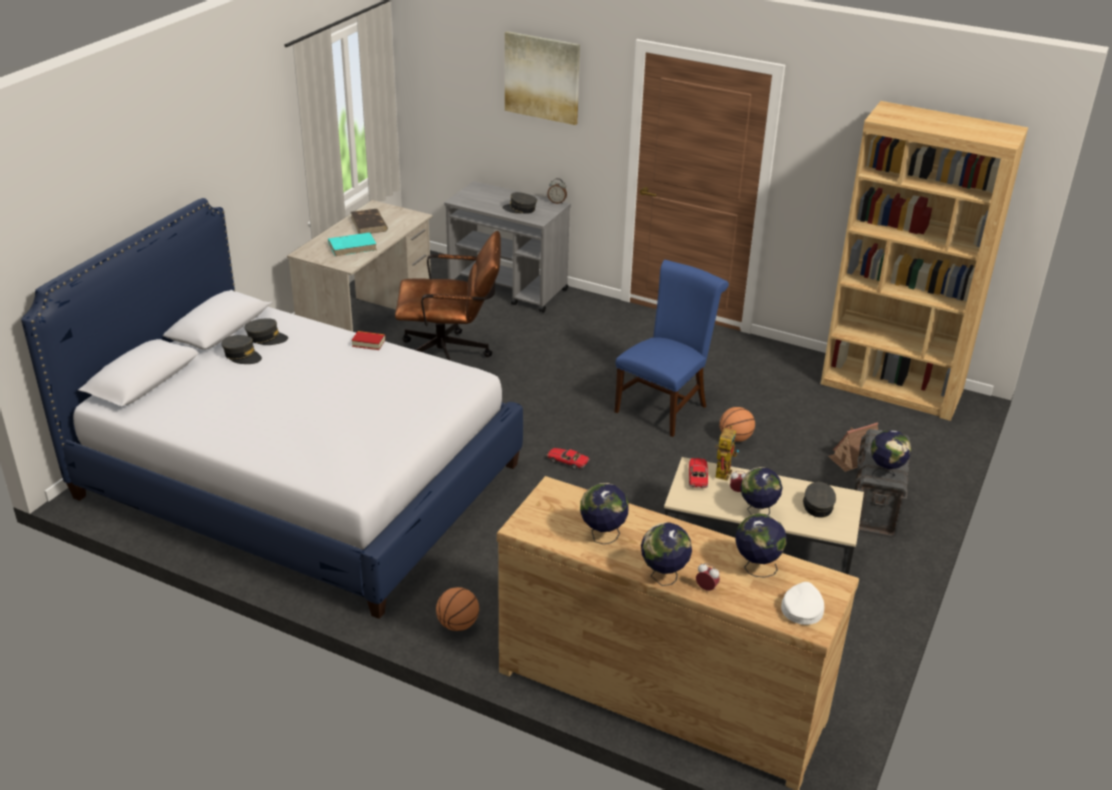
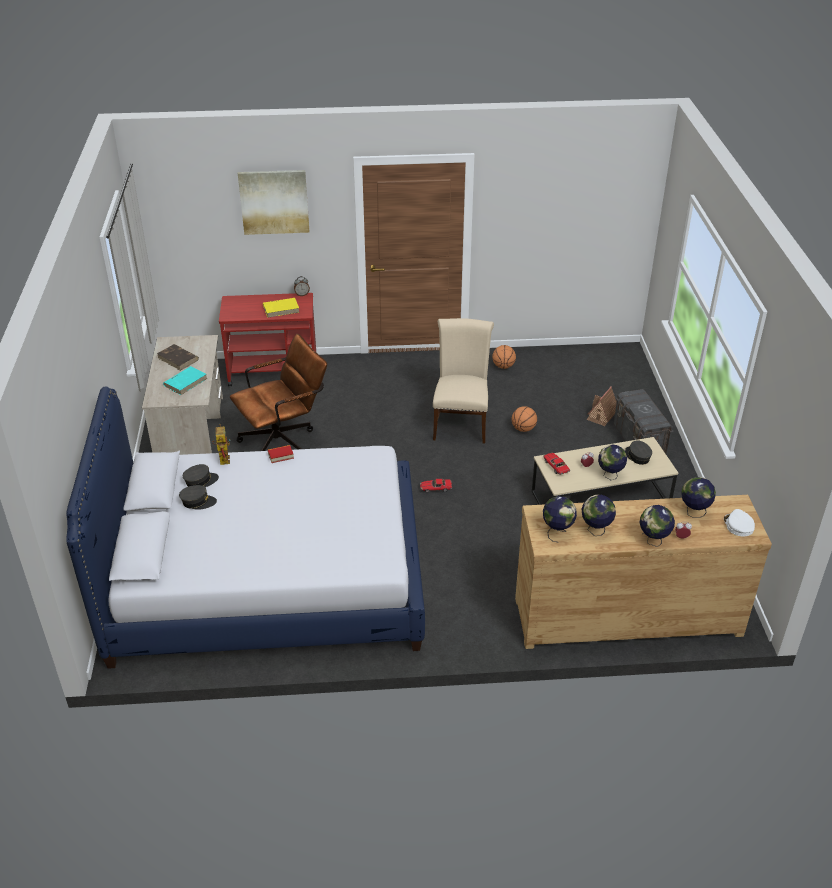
camera: 30 degrees left, 5 degrees up
(458, 624) = (472, 630): basketball -> basketball (503, 366)
(508, 289) = (274, 372): grey cart -> red cart
(520, 209) = (281, 309): grey cap -> yellow book
(664, 406) = (461, 423): blue chair -> beige chair
(722, 471) = (566, 456): toy robot -> toy robot (223, 458)
(885, 473) = (653, 419): globe -> globe (557, 532)
(891, 388) = (583, 357): brown bookcase -> none

